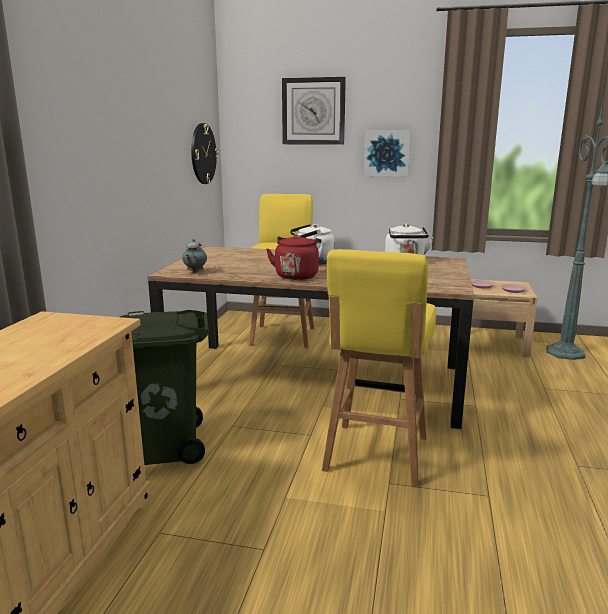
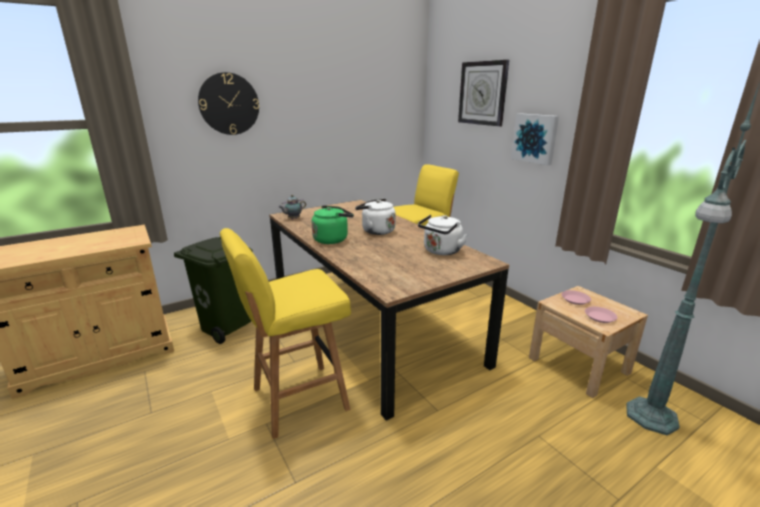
camera: 45 degrees right, 5 degrees up
(203, 154) = (391, 127): wall clock -> wall clock (229, 104)
(296, 275) = (332, 239): red kettle -> green kettle

